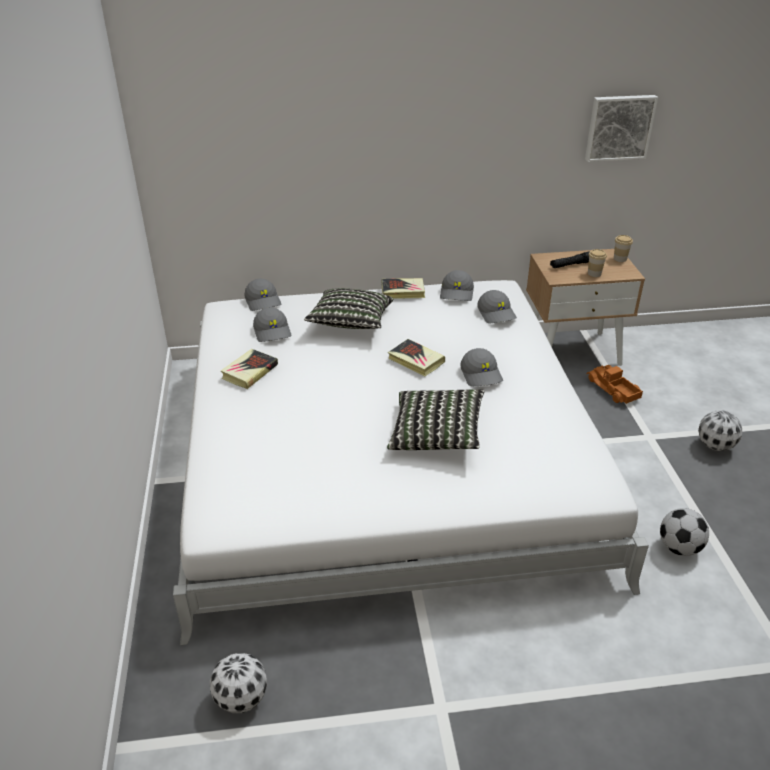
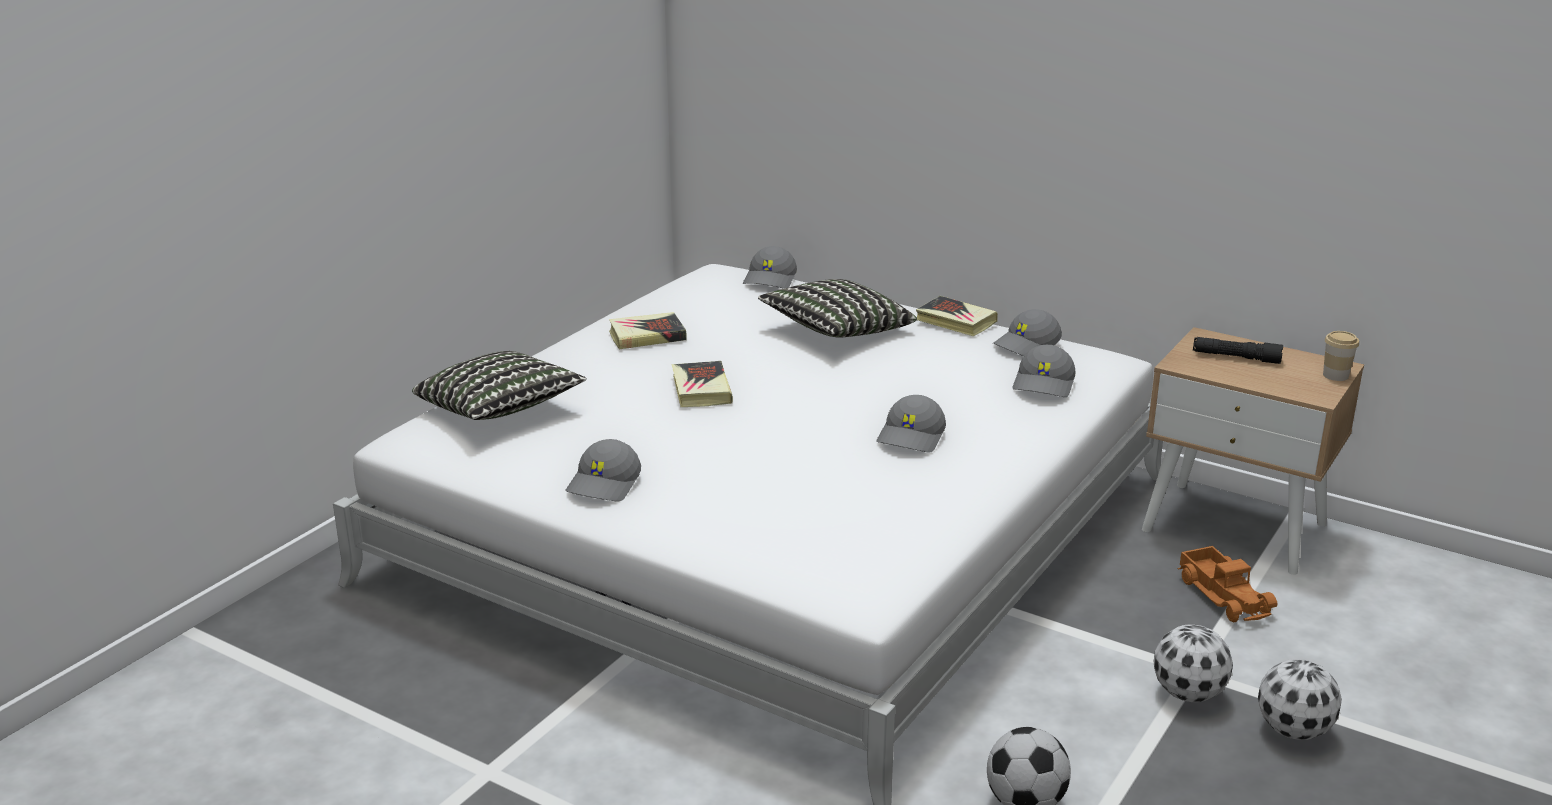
camera: 40 degrees right, 10 degrees down
(242, 699) = (327, 655): football -> football (1188, 695)
(273, 332) = (733, 310): grey cap -> grey cap (605, 484)
(416, 361) = (850, 393): book -> book (701, 390)
(436, 434) = (752, 467): pillow -> pillow (500, 411)
(594, 273) = (1253, 378): cup -> none
(612, 390) = (1225, 595): toy truck -> toy truck turned 150 degrees clockwise
(619, 127) = (1365, 134): picture -> none

